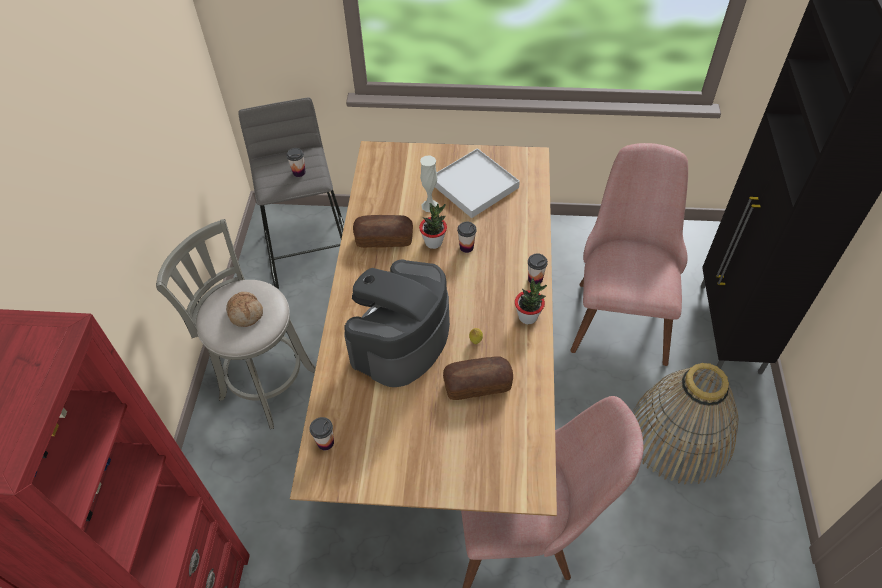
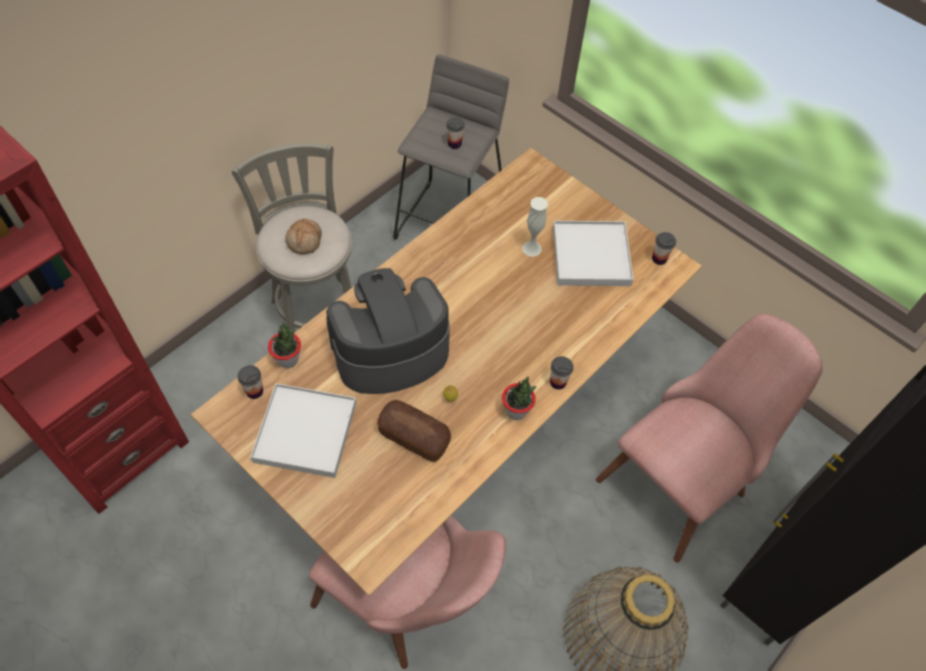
camera: 35 degrees right, 5 degrees up
(384, 239) = (462, 252): bread -> none
(395, 441) = (305, 432): none -> white tray
(433, 242) = (502, 284): potted plant -> potted plant (288, 359)
(466, 247) = (526, 309): cup -> cup (659, 258)

